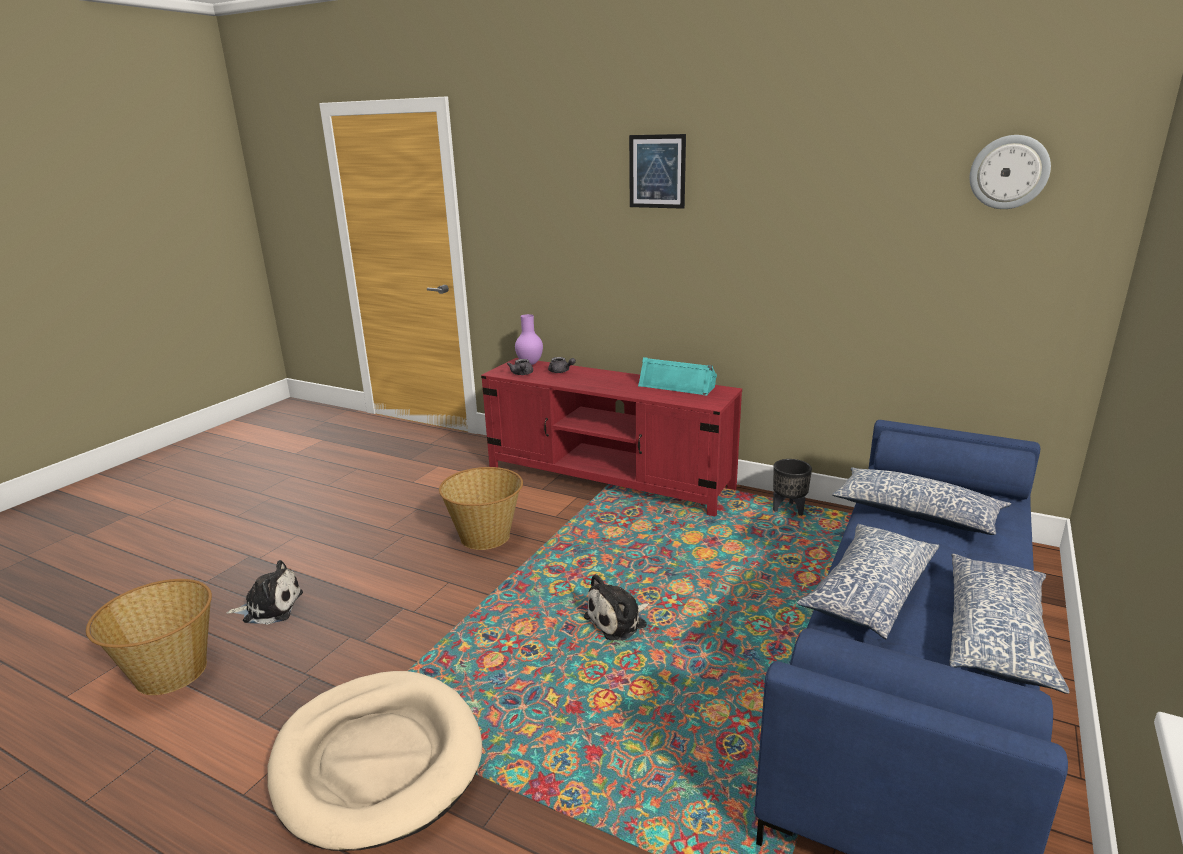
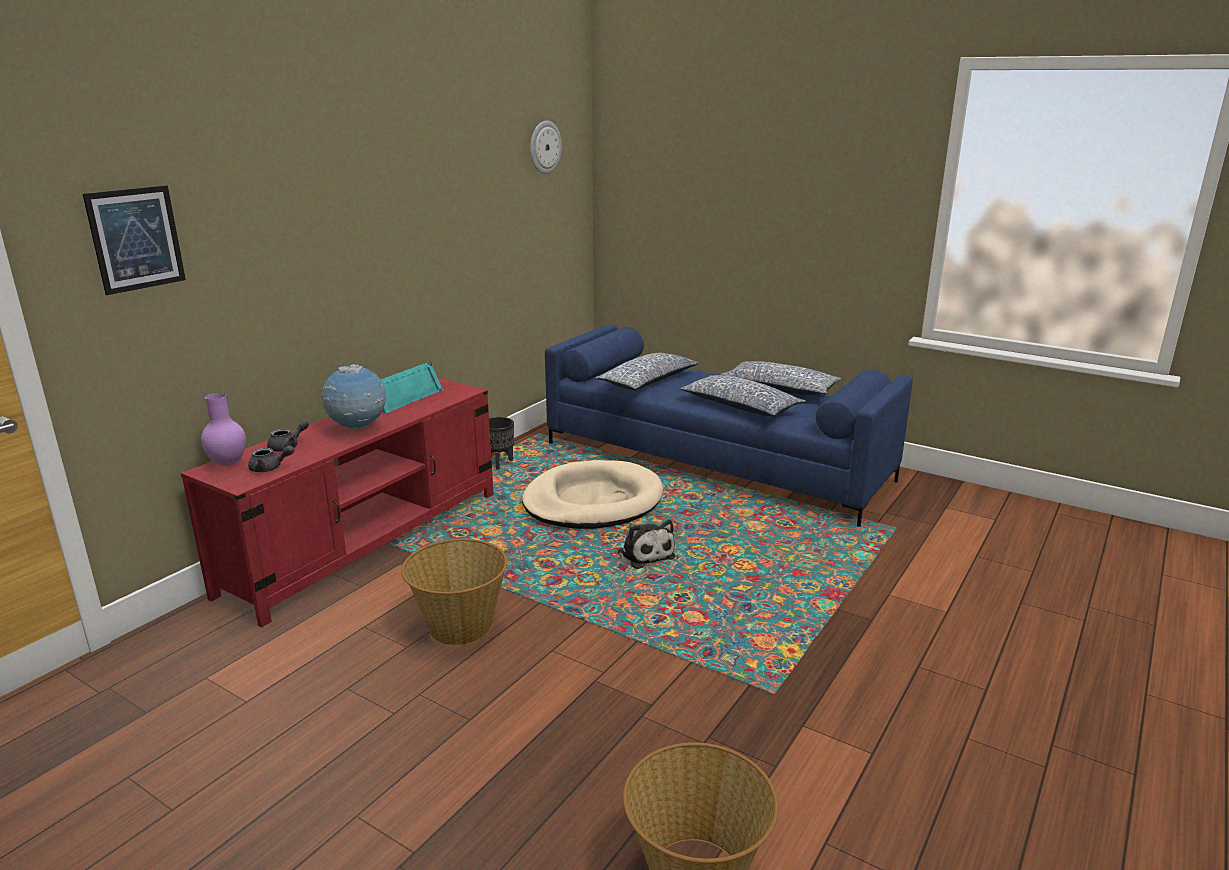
camera: 85 degrees left, 0 degrees up
(270, 607) = (564, 803): plush toy -> none
(378, 760) = (819, 675): beige dog bed -> beige dog bed (593, 501)
(600, 383) = (358, 428): none -> globe
(657, 171) = (322, 170): picture -> picture (136, 239)

